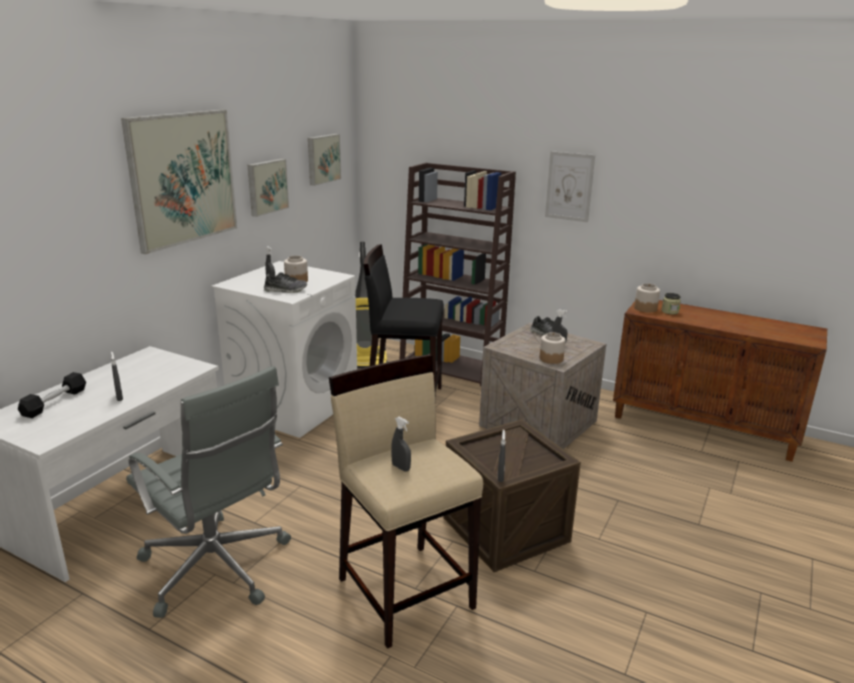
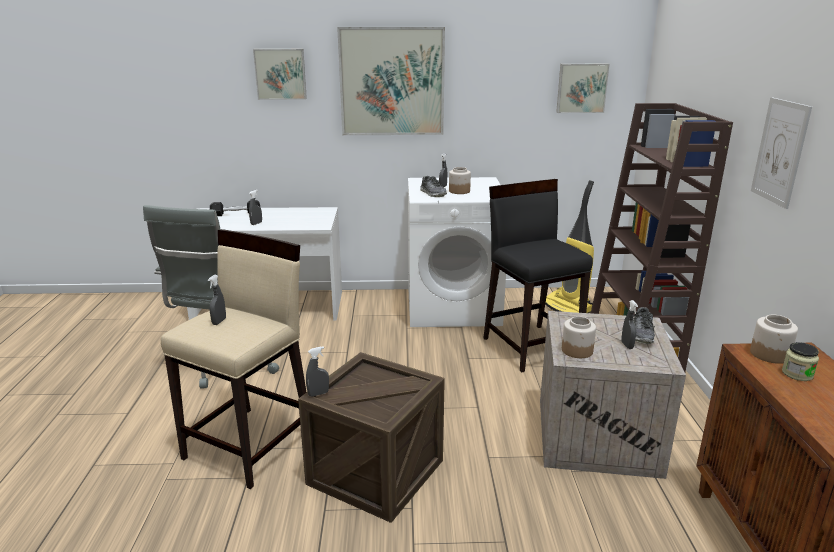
camera: 60 degrees right, 0 degrees up
(266, 186) = (492, 104): picture -> picture (280, 74)

